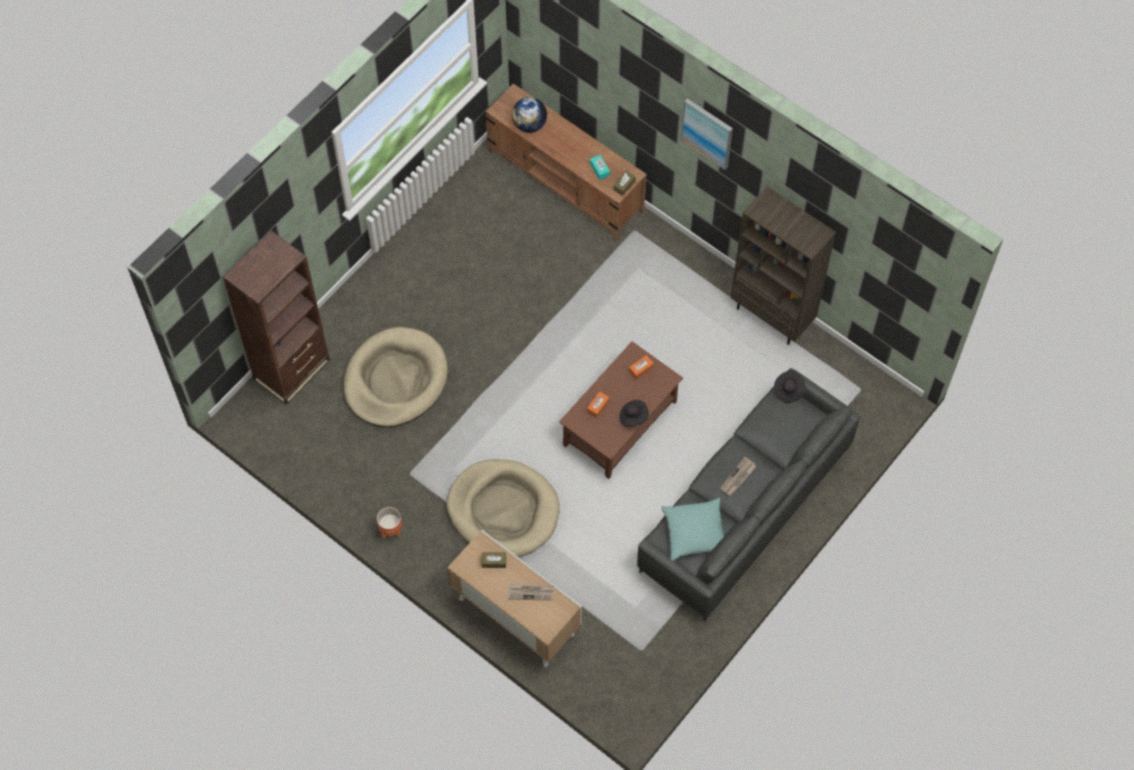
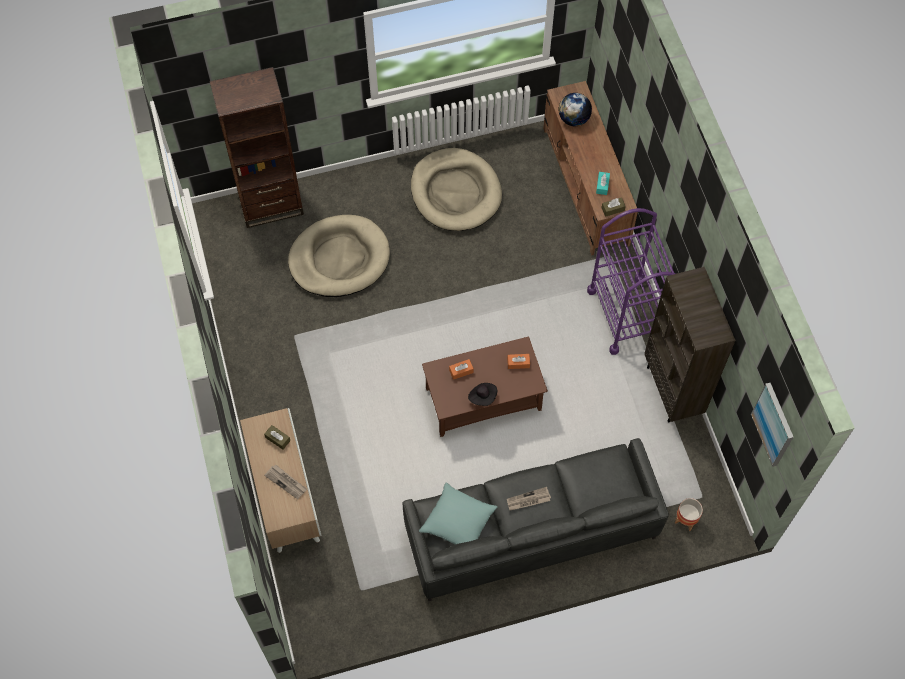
camera: 35 degrees right, 0 degrees up
(391, 531) = (247, 370): planter -> planter (685, 520)
(503, 510) = (341, 408): beige dog bed -> beige dog bed (455, 192)
(686, 274) = (626, 314): none -> purple cart
(707, 132) = (682, 192): picture -> picture (773, 424)
(788, 390) = (625, 455): black hat -> none

